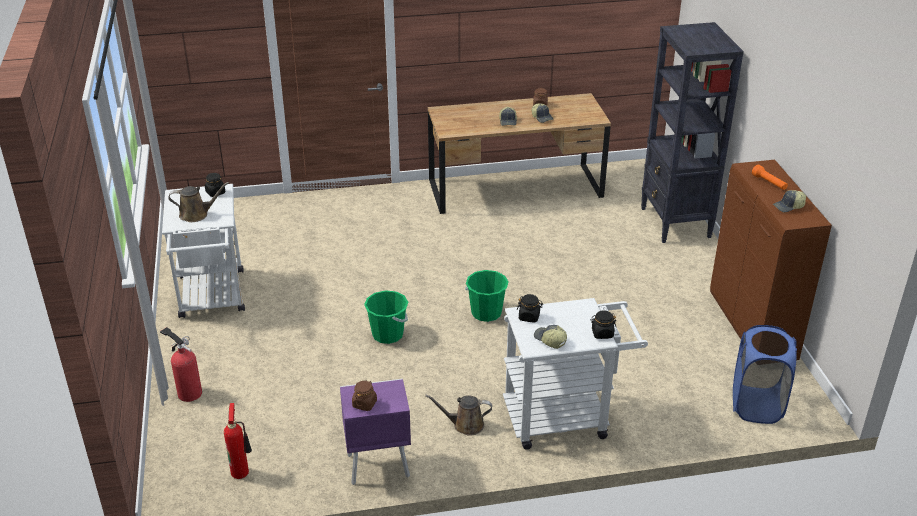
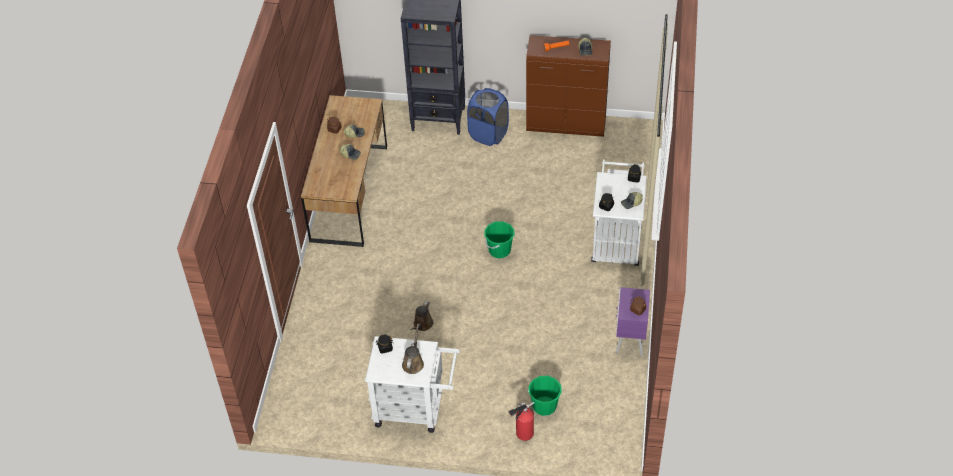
camera: 70 degrees left, 15 degrees up
(241, 471) = (612, 411): fire extinguisher -> none
(388, 334) = (502, 309): green bucket -> green bucket (544, 406)
(465, 425) = (607, 289): brown watering can -> brown watering can (422, 325)
(756, 405) = (636, 150): blue laundry basket -> blue laundry basket (488, 134)

